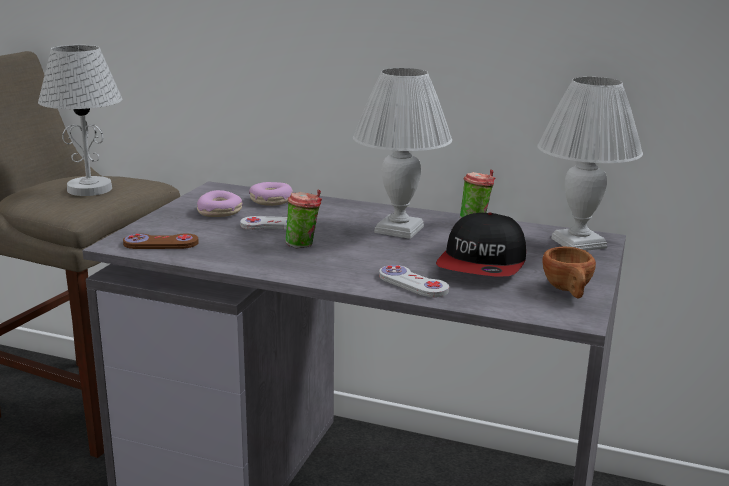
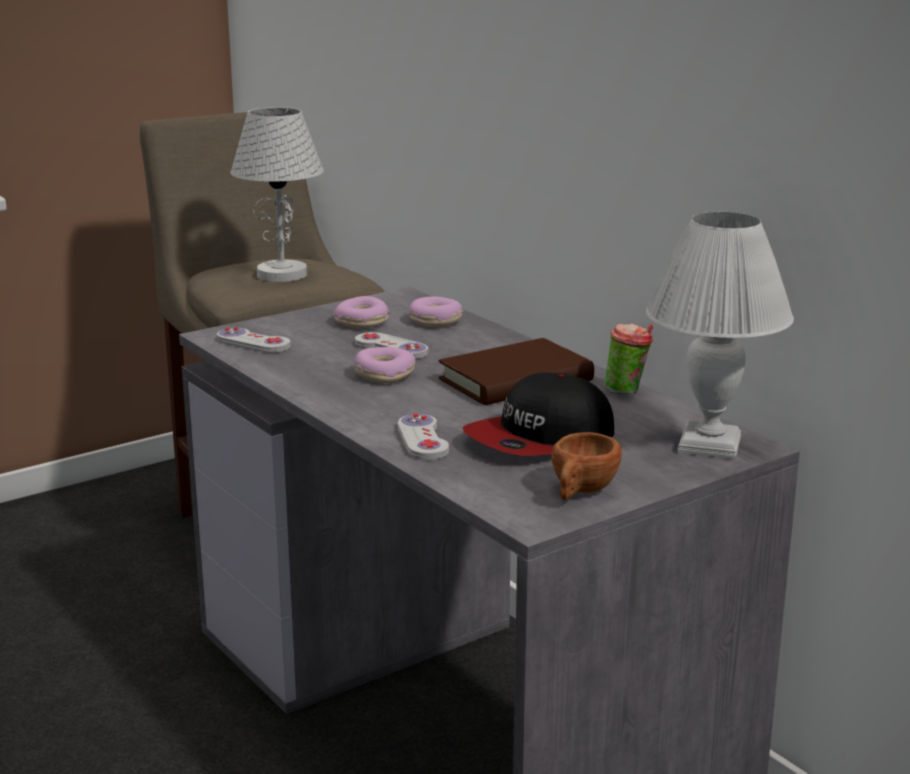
camera: 35 degrees right, 0 degrees up
(161, 243) = (253, 343): brown game controller -> white game controller
(303, 245) = (384, 375): cup -> donut
(397, 229) = (516, 380): white table lamp -> brown book

